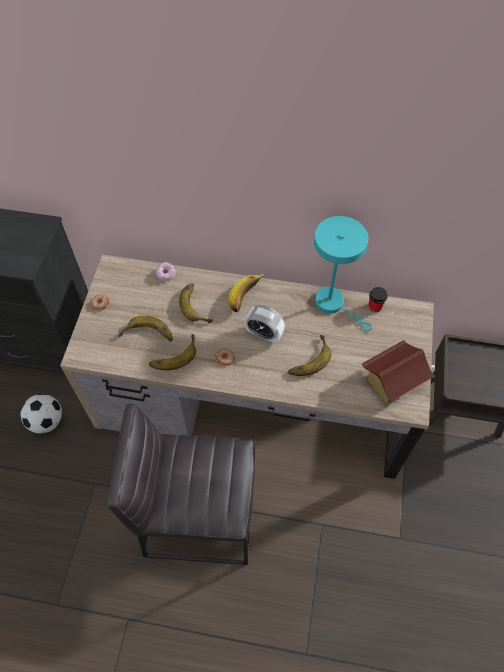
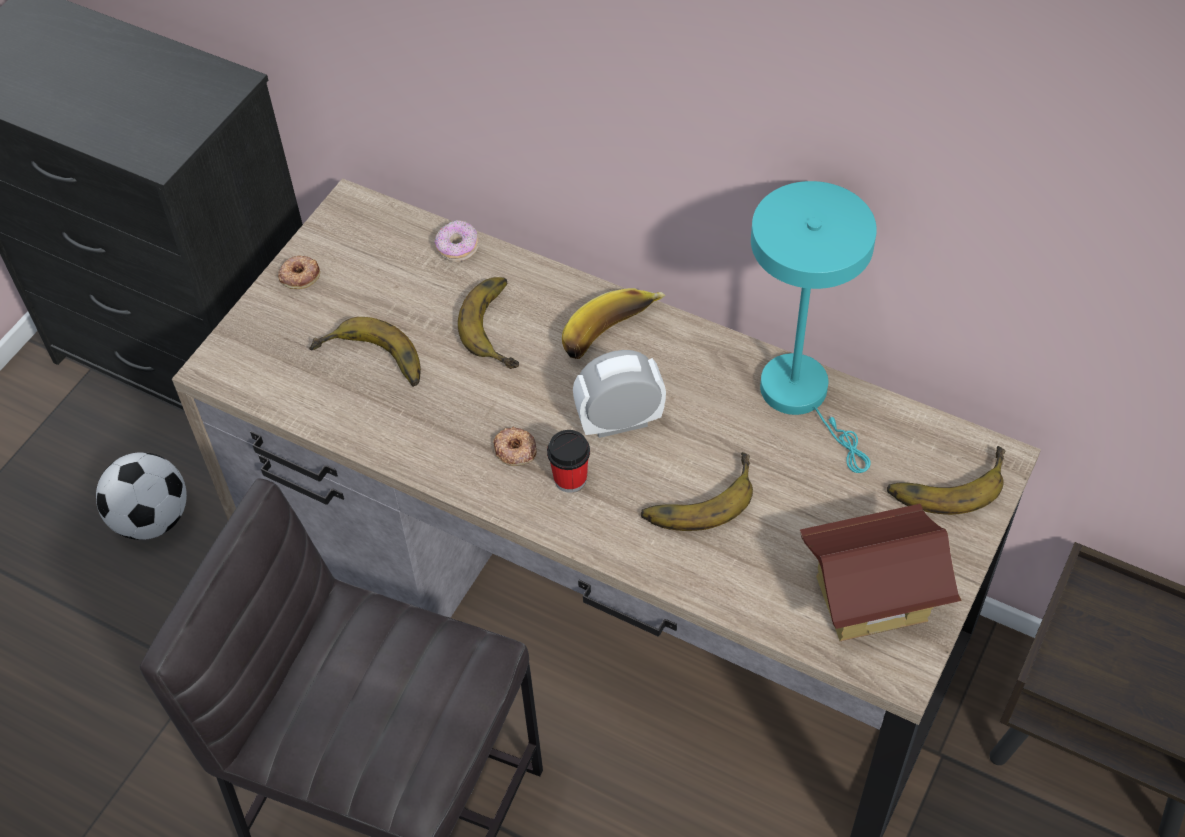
camera: 20 degrees right, 5 degrees down
(173, 354) = (408, 413): banana -> banana (945, 480)
(264, 334) = (620, 422): alarm clock -> alarm clock turned 120 degrees clockwise
(374, 307) = (895, 425): cup -> cup (570, 479)

